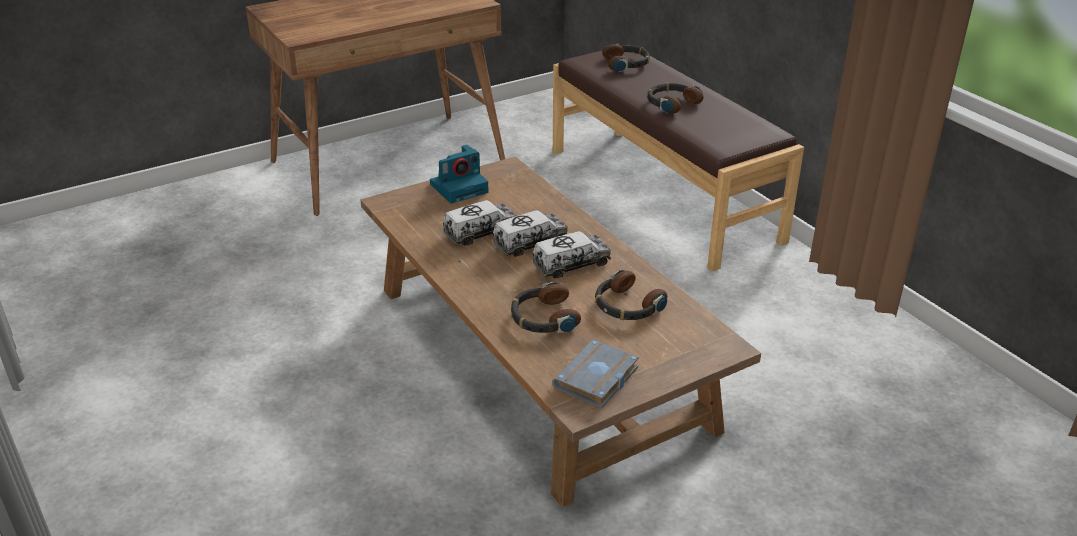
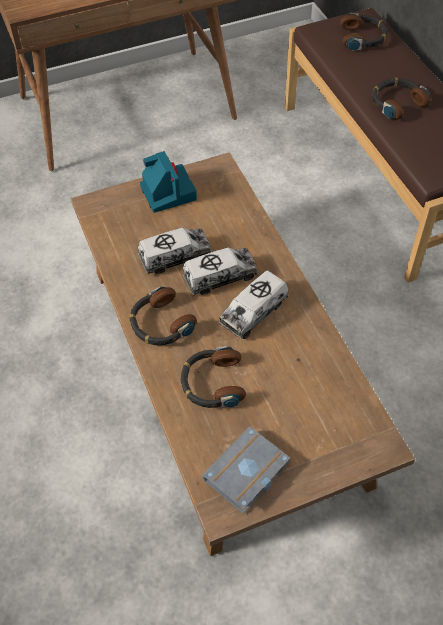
camera: 10 degrees right, 20 degrees up
(460, 187) = (167, 192): camera -> camera turned 90 degrees counterclockwise
(571, 264) = (253, 312): toy truck -> toy truck turned 150 degrees clockwise
(627, 306) = (296, 376): headphones -> headphones (160, 323)

